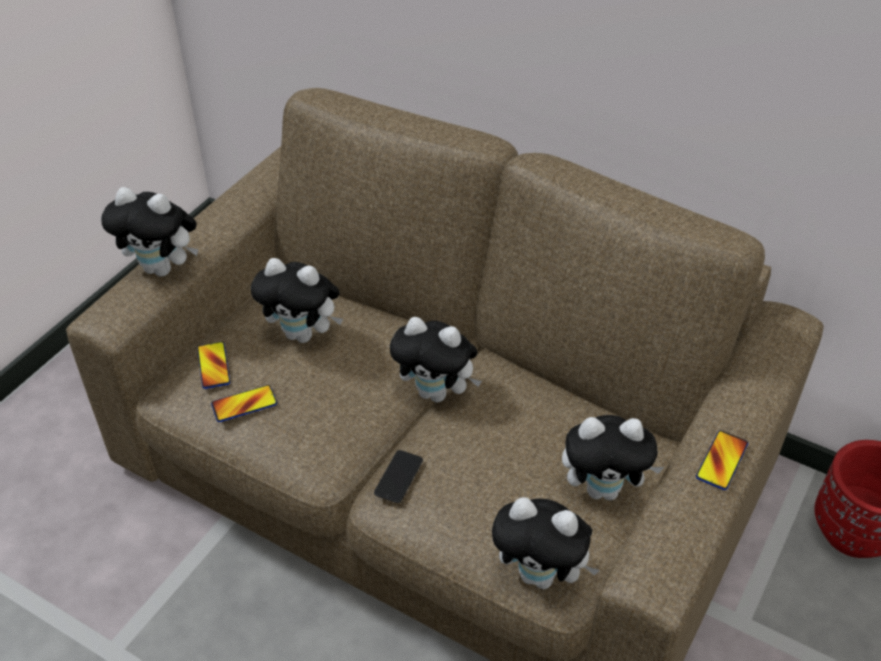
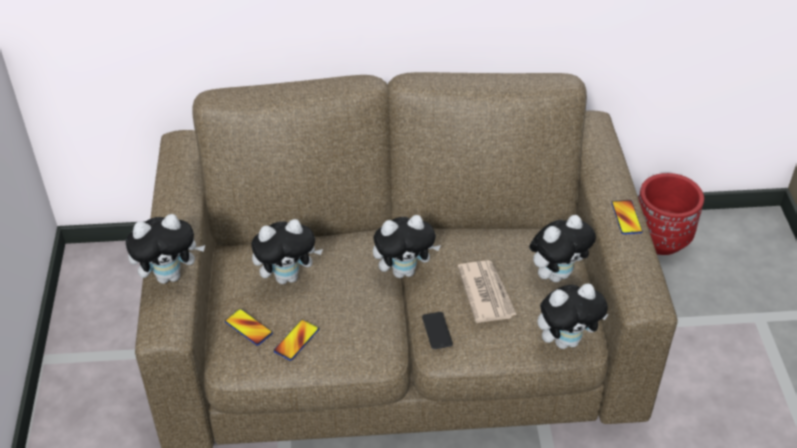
camera: 35 degrees left, 0 degrees up
(491, 464) = (486, 293): none -> newspaper

